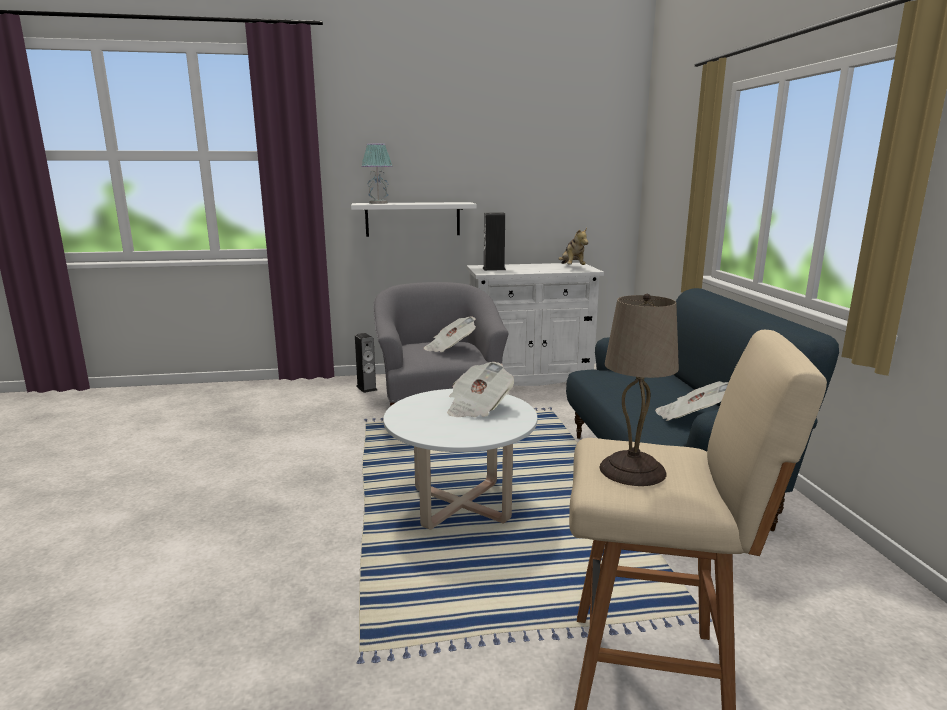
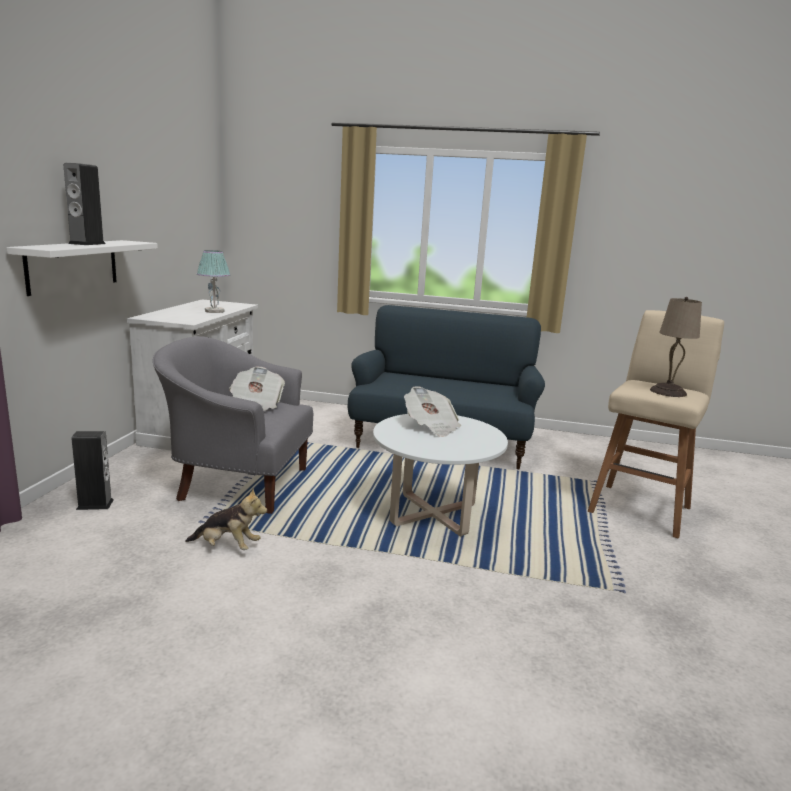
camera: 70 degrees left, 0 degrees up
(378, 203) = (53, 246): table lamp -> table lamp (214, 311)
(494, 269) = (175, 317): speaker -> speaker (87, 243)
(572, 267) = (222, 305): plush toy -> plush toy (227, 547)
(690, 418) = (483, 389): newspaper -> none

